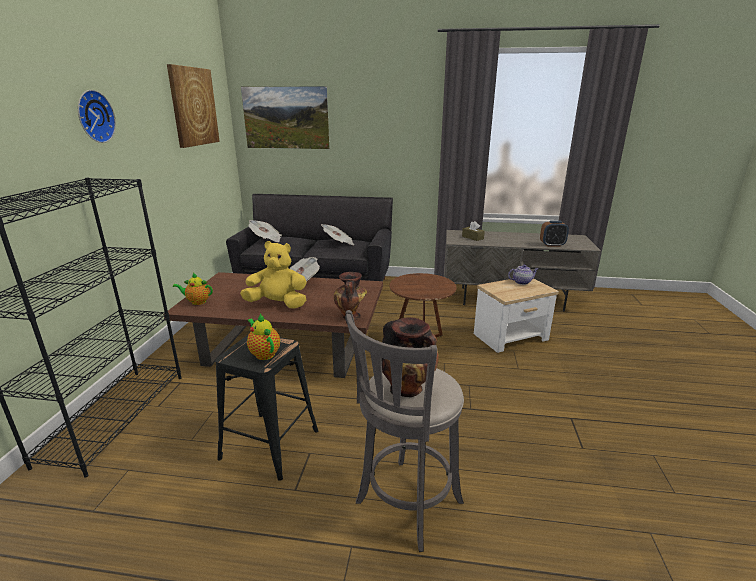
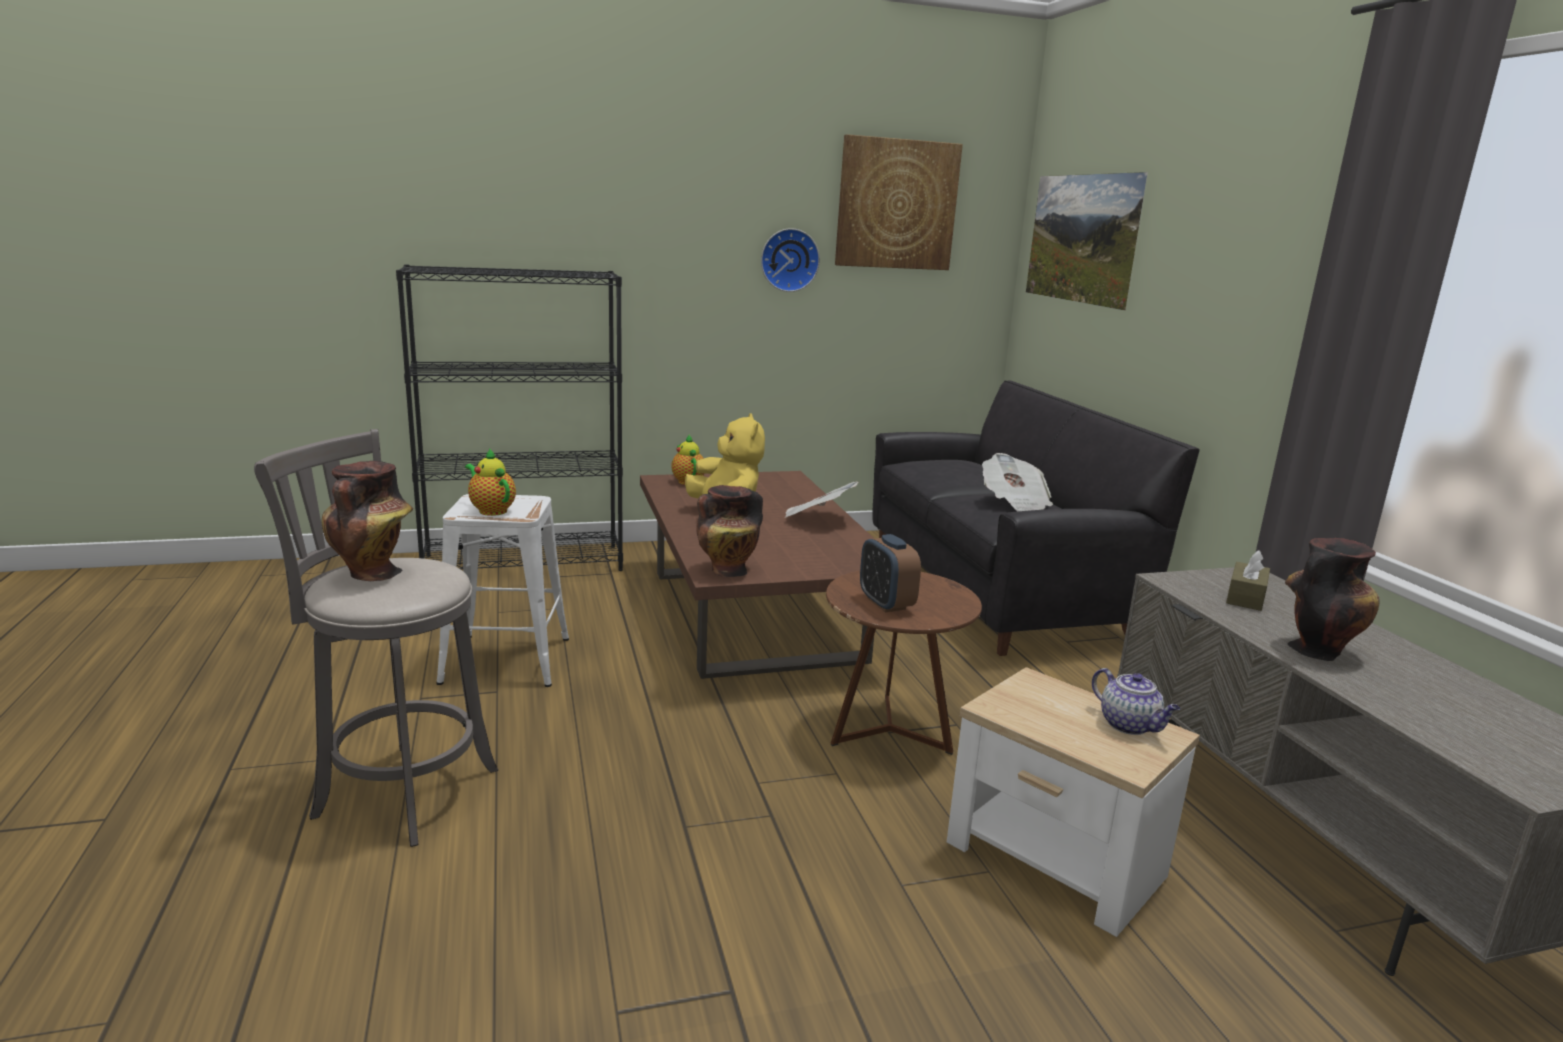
camera: 65 degrees right, 5 degrees down
(93, 116) = (661, 200): wall clock -> wall clock (789, 260)
(264, 353) = (491, 510): teapot -> teapot turned 75 degrees counterclockwise
(266, 239) = (946, 460): newspaper -> none
(269, 444) = (506, 659): black stool -> white stool
(512, 241) = (1317, 649): none -> vase
(552, 245) = (1406, 712): alarm clock -> alarm clock (886, 603)

